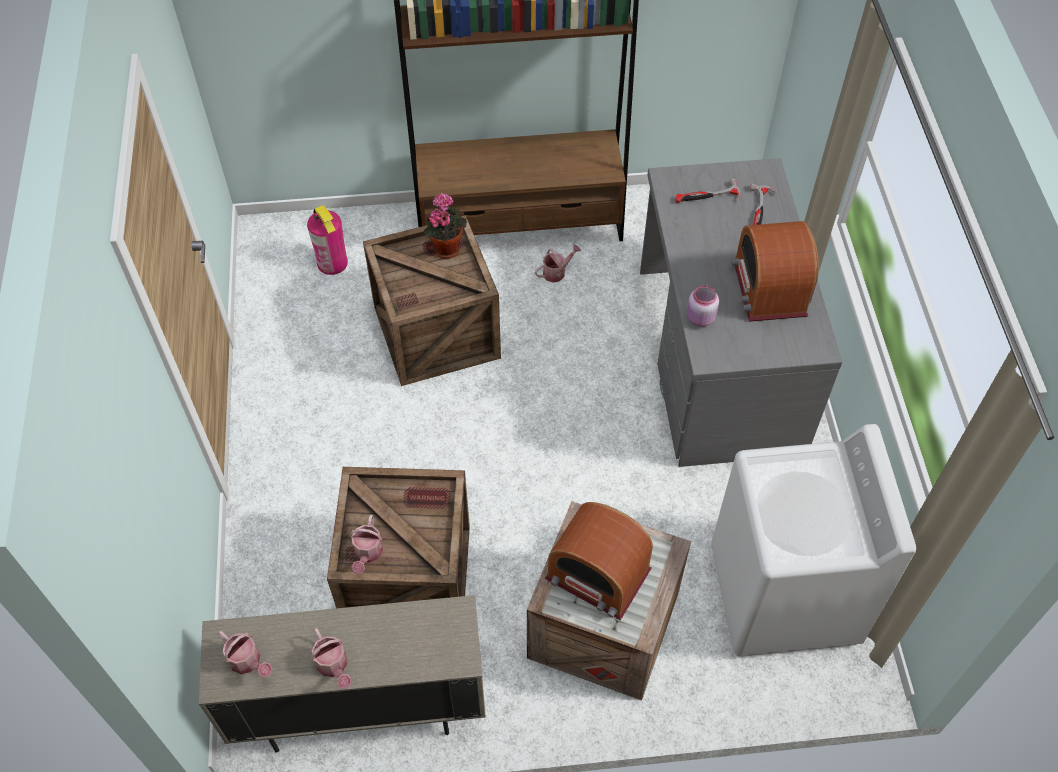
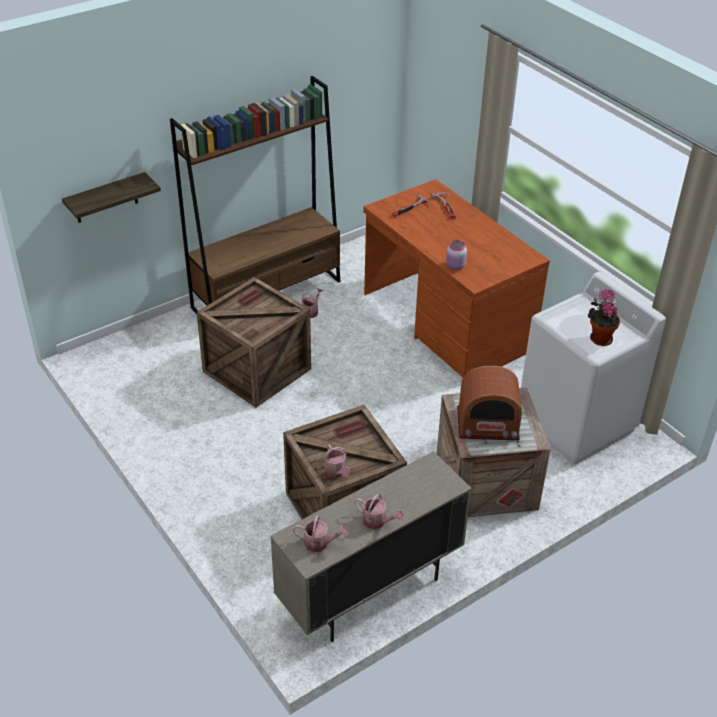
camera: 30 degrees left, 15 degrees down
(299, 54) = (106, 198): none -> shelf
(332, 262) = (153, 357): fire extinguisher -> none
(446, 247) = (253, 298): potted plant -> potted plant (599, 338)
(717, 360) = (446, 322): grey desk -> brown desk
(768, 288) = (481, 240): radio -> none

